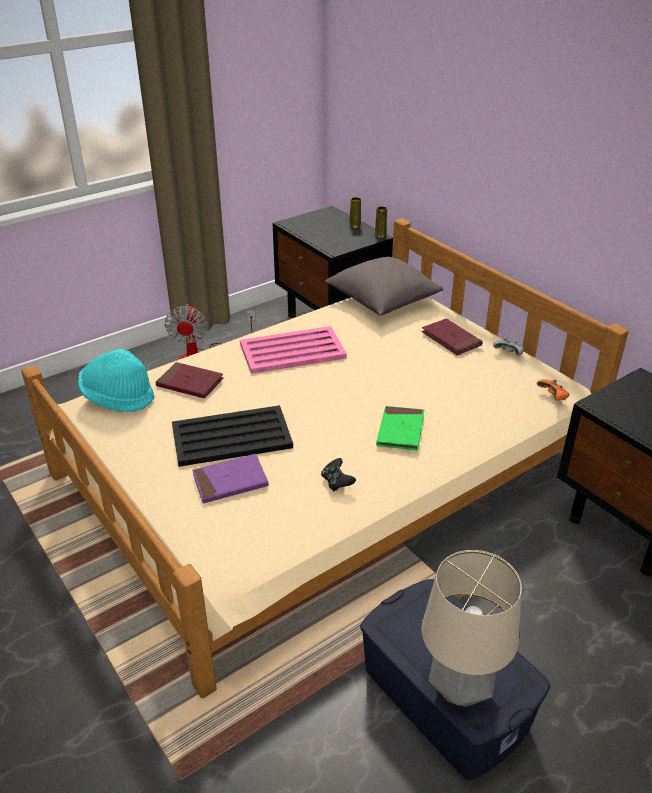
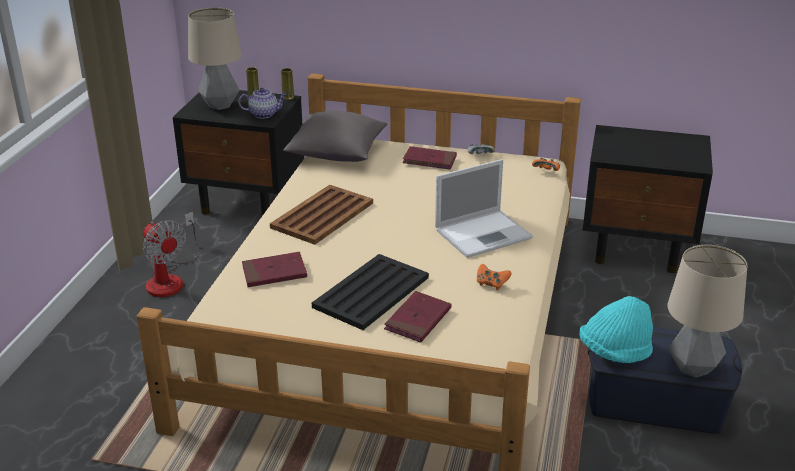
camera: 40 degrees left, 5 degrees down
(118, 398) = (228, 310): turquoise hat -> turquoise hat (614, 352)
(230, 481) = (418, 319): purple book -> red book
(291, 351) = (321, 216): pink tray -> brown tray
(319, 224) = (220, 105): none -> table lamp
(337, 482) = (491, 283): black game controller -> orange game controller
(340, 243) = (264, 114): none -> teapot
(400, 431) = (484, 233): green book -> laptop

